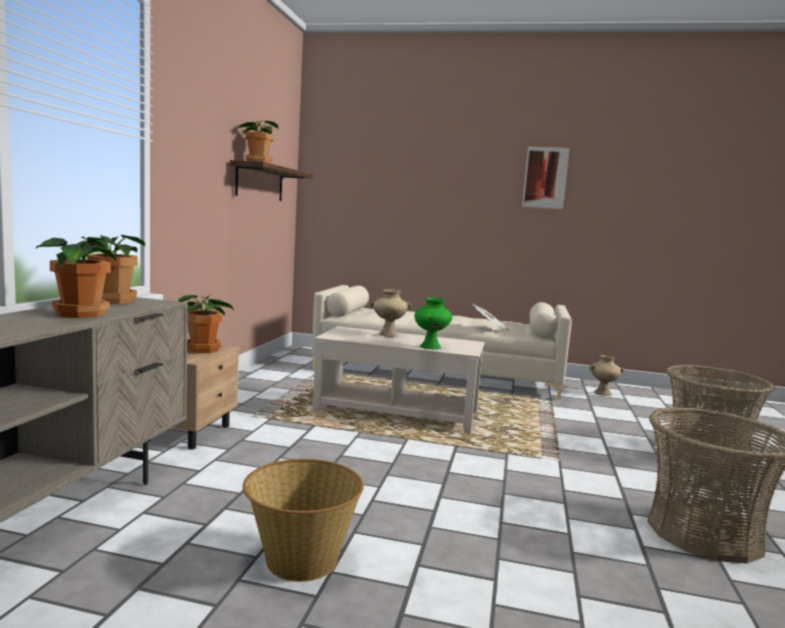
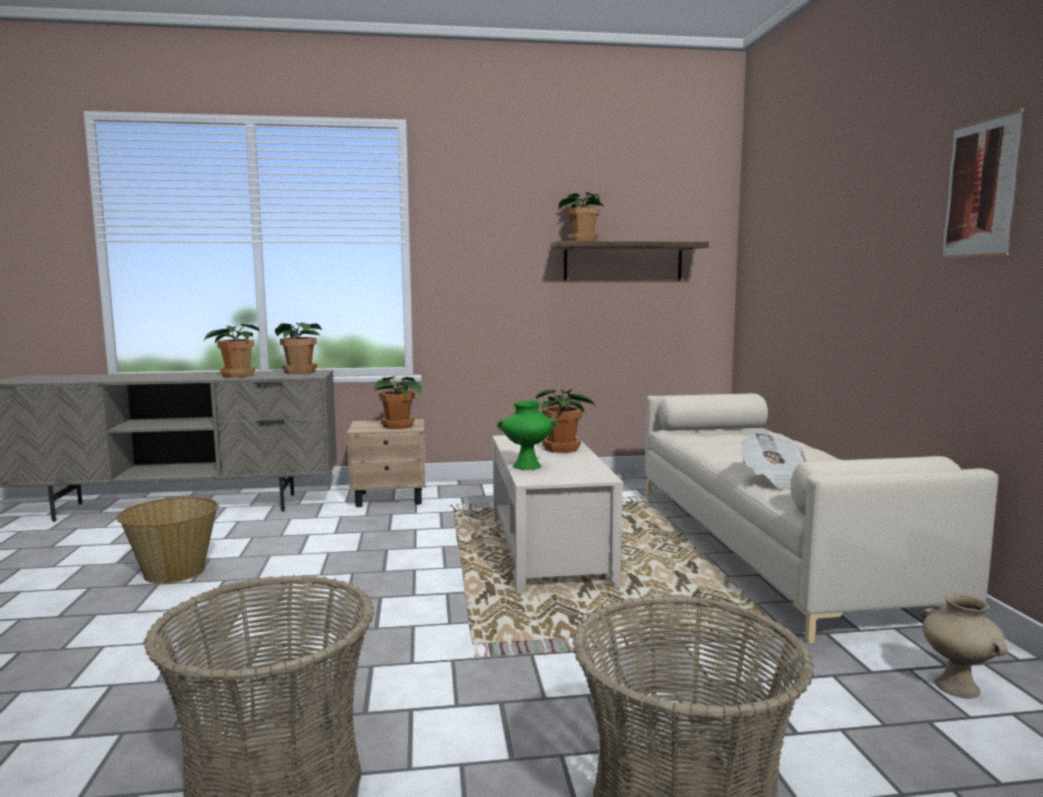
camera: 70 degrees right, 0 degrees up
(388, 335) = (563, 449): beige vase -> potted plant

